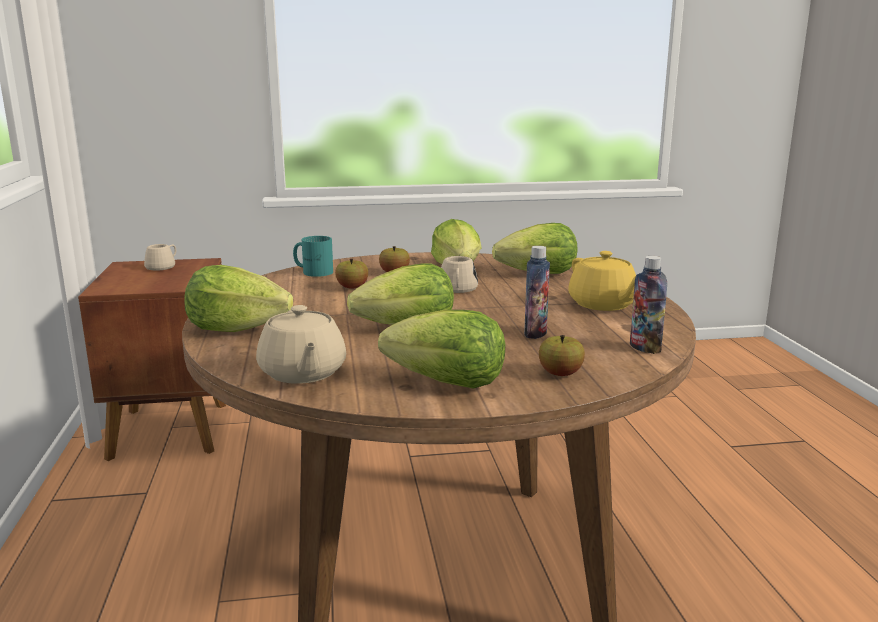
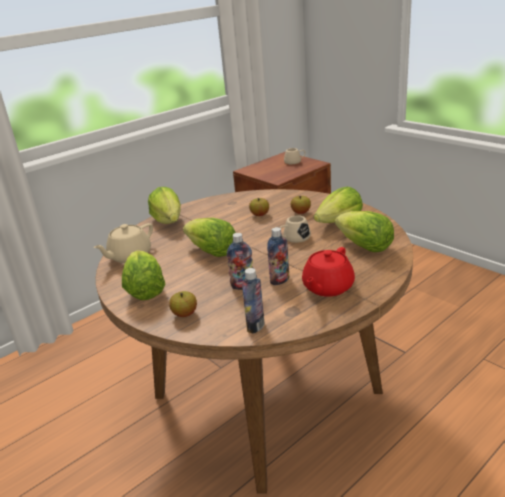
camera: 60 degrees right, 10 degrees up
(313, 271) = (274, 196): turquoise mug -> none
(552, 317) = (280, 280): none -> bottle
(603, 305) = (327, 287): yellow teapot -> red teapot

